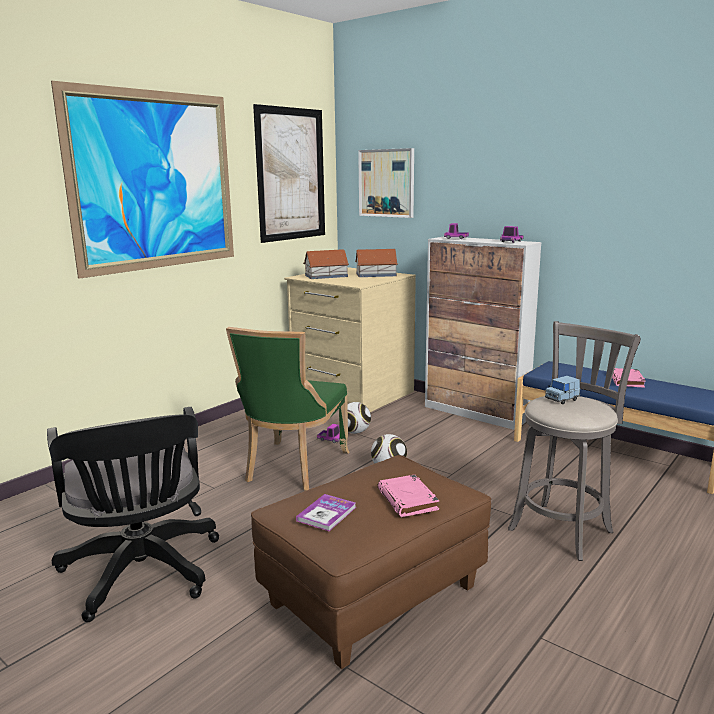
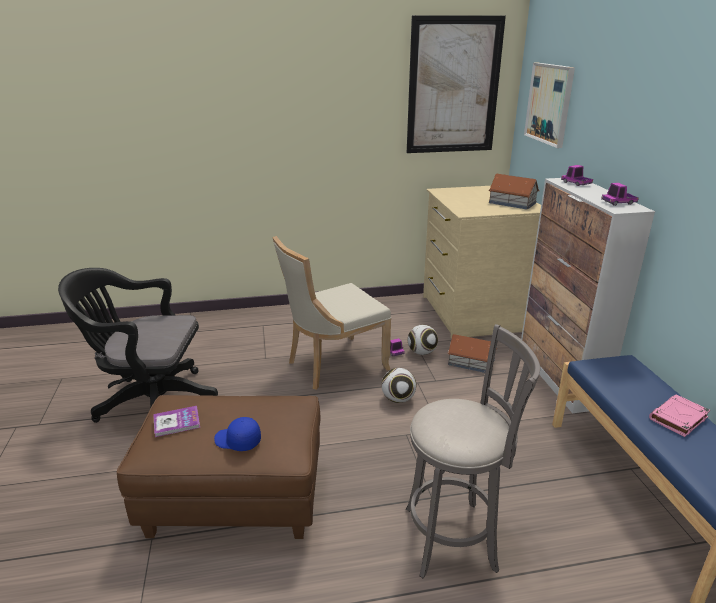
camera: 40 degrees right, 10 degrees up
(142, 574) = (151, 403): black office chair -> black office chair turned 75 degrees clockwise
(155, 181) = (294, 93): picture -> none
(293, 468) = (333, 365): green chair -> beige chair
(326, 276) = (464, 194): toy house -> toy house (471, 362)
(408, 500) = (237, 441): pink book -> blue cap
(561, 399) = (465, 412): blue toy car -> none

